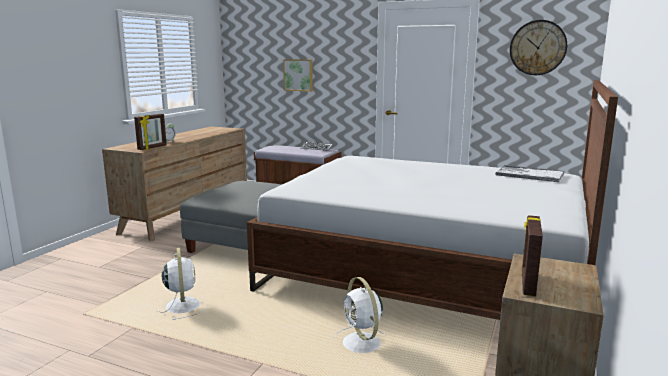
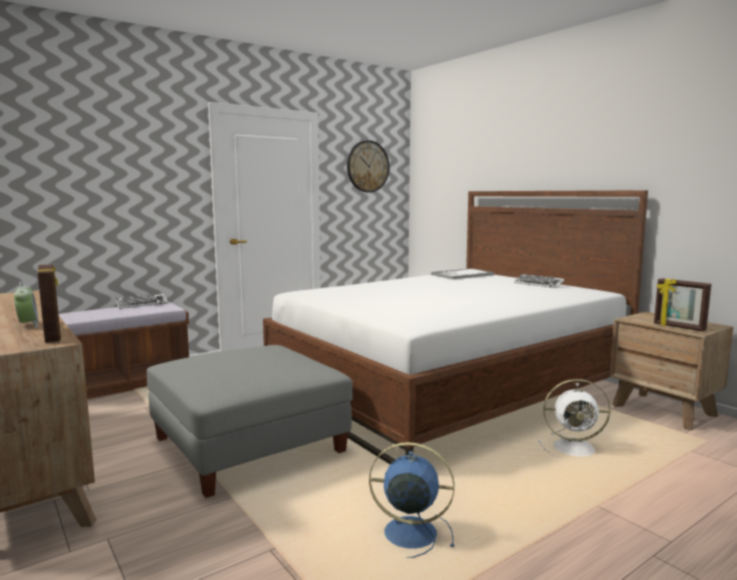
camera: 60 degrees left, 5 degrees down
(182, 305) = (407, 533): white fan -> blue fan
(298, 75) = (87, 197): picture -> none
(543, 199) = (538, 284): none -> keyboard

